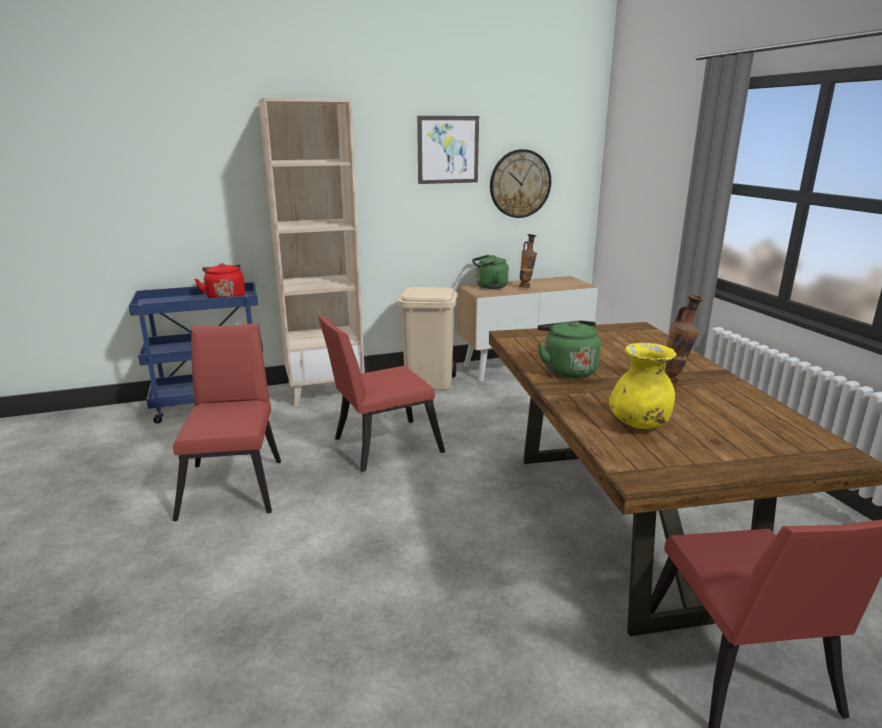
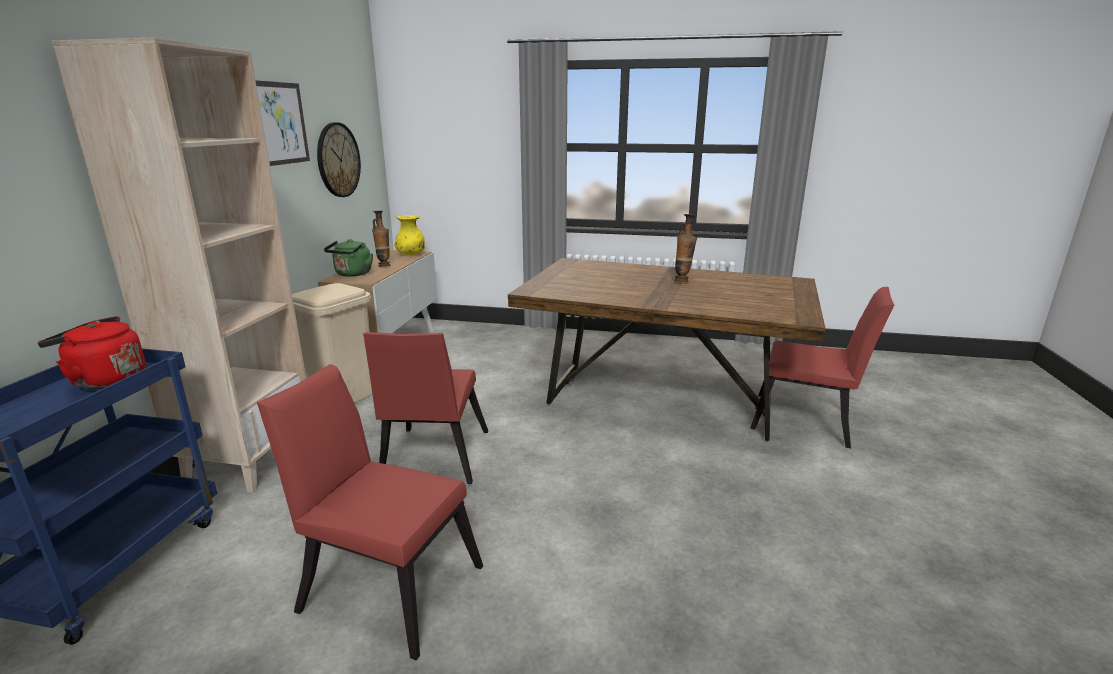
camera: 60 degrees left, 0 degrees up
(567, 370) = (627, 295): green kettle -> none
(639, 424) = (735, 302): yellow vase -> yellow vase (411, 254)

